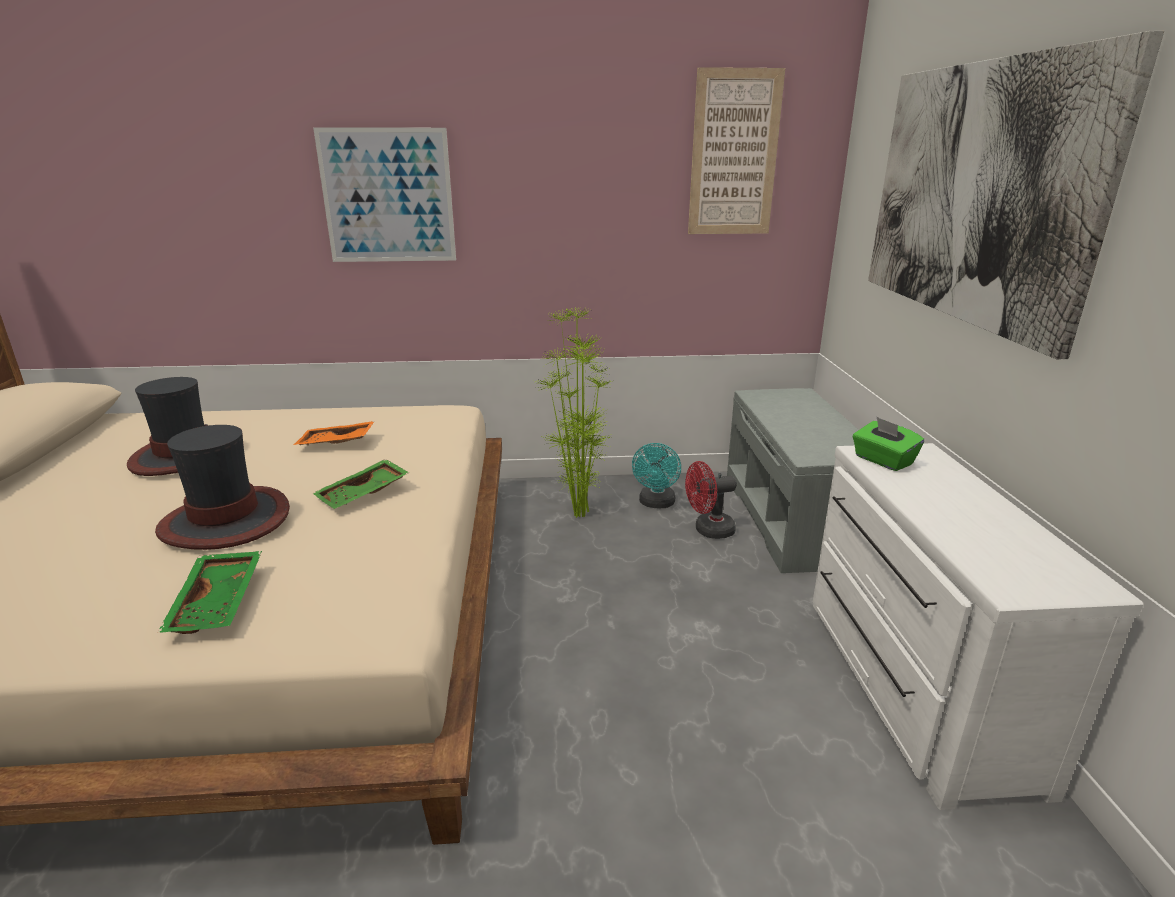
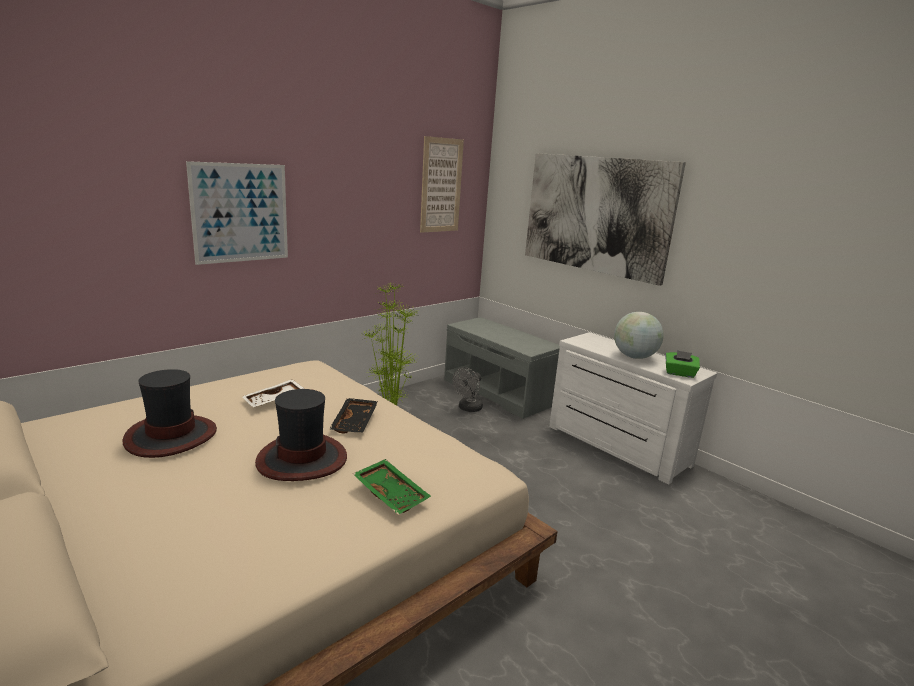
camera: 40 degrees left, 5 degrees down
(336, 443) = (274, 400): orange tray -> white tray
(364, 494) = (355, 422): green tray -> black tray
(656, 504) = (425, 402): turquoise fan -> none
(708, 530) = (468, 409): red fan -> grey fan
(882, 461) = (585, 343): green tissue box -> green tissue box (679, 373)
(951, 511) = (634, 357): none -> globe

